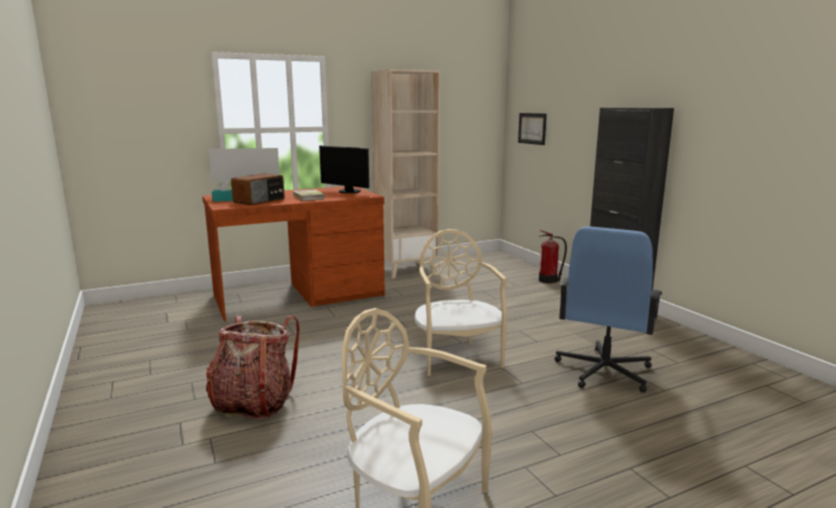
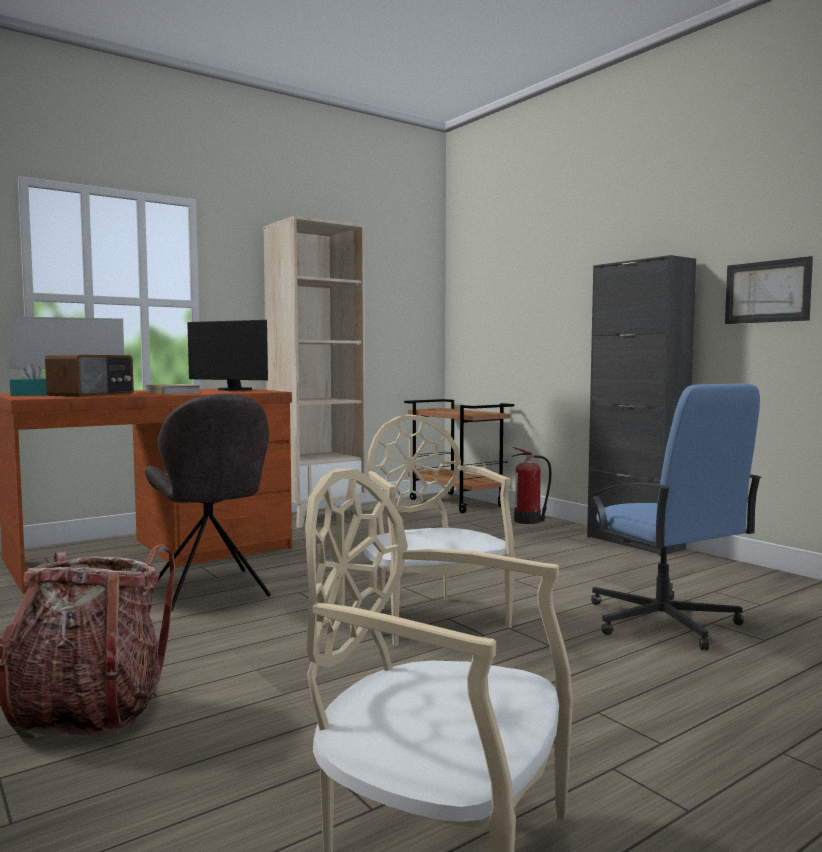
camera: 10 degrees left, 10 degrees down
(329, 327) = (211, 591): none -> grey chair
(504, 261) = (457, 503): none -> brown cart
(532, 128) = (487, 314): picture -> picture (767, 291)
(603, 371) = (663, 622): blue office chair -> blue office chair turned 45 degrees counterclockwise

